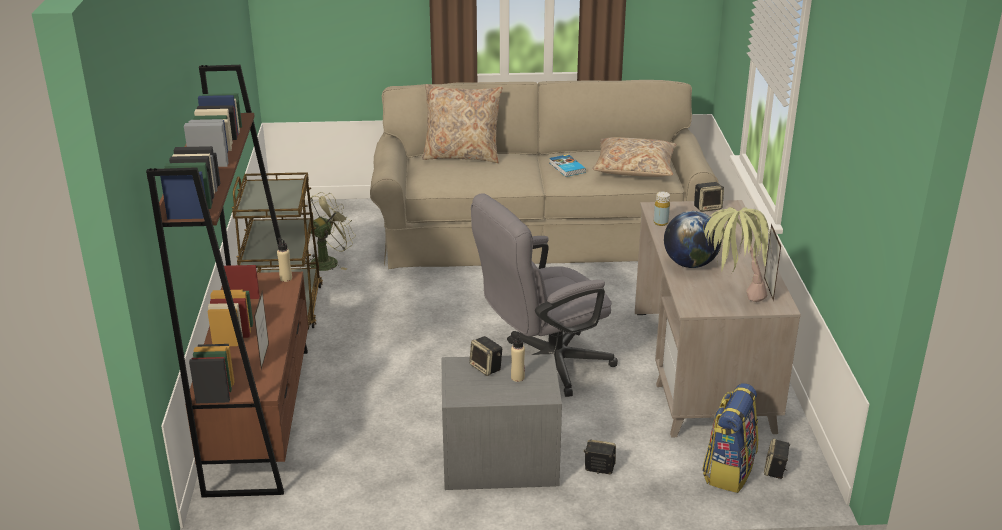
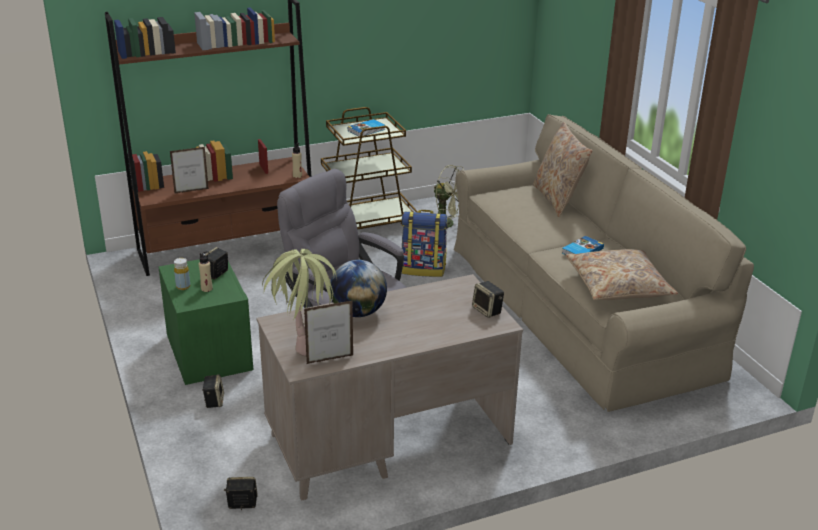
camera: 70 degrees right, 0 degrees up
(272, 196) = (367, 130): none -> book
(499, 461) = (209, 351): grey nightstand -> green nightstand
(660, 223) = (434, 289): yellow bottle -> yellow bottle (183, 287)
(728, 470) = (232, 473): backpack -> backpack (423, 269)

